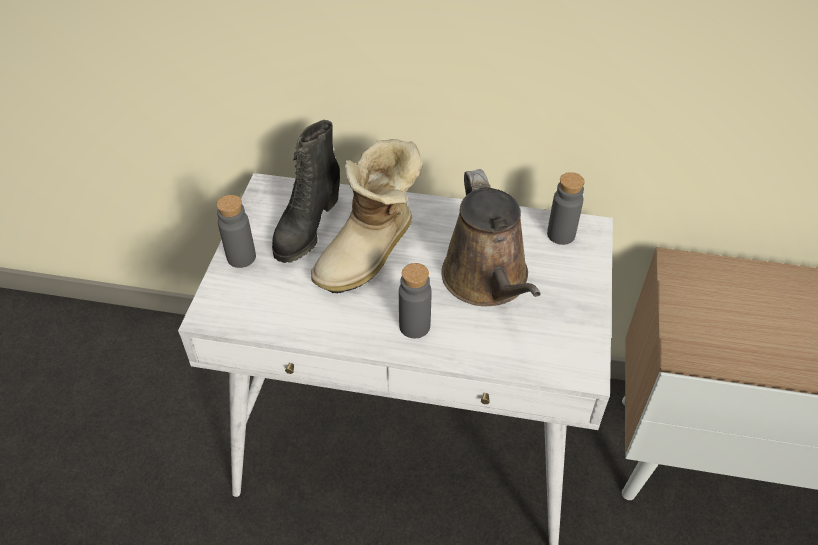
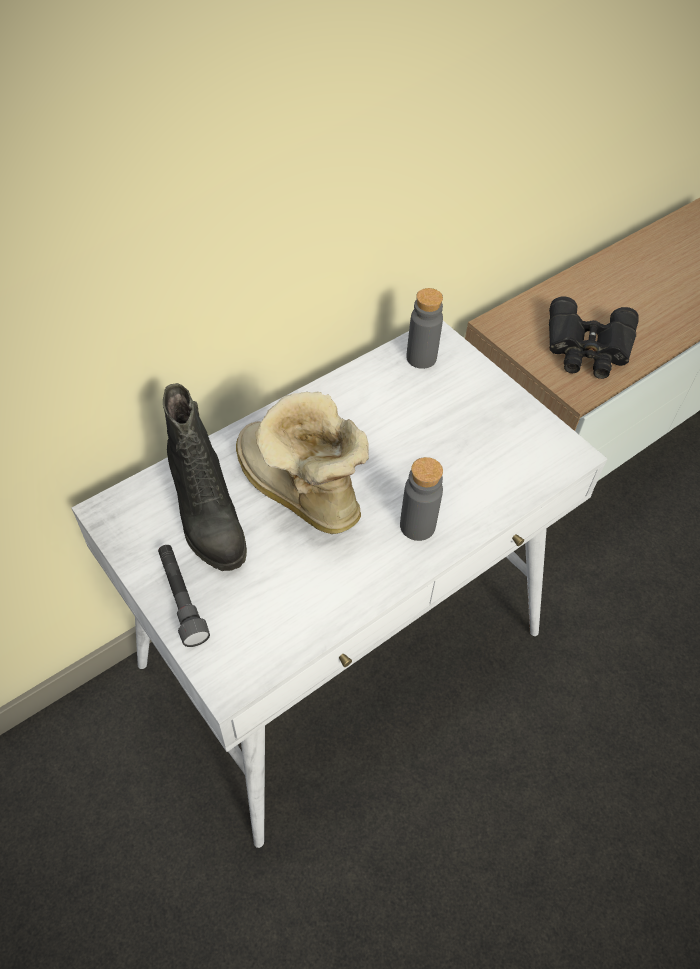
camera: 50 degrees left, 5 degrees up
(241, 257) = (182, 599): grey bottle -> grey flashlight
(371, 253) = (297, 493): boot -> boot turned 150 degrees clockwise
(487, 281) = (420, 440): brown watering can -> none
(734, 330) = (587, 349): none -> black binoculars

